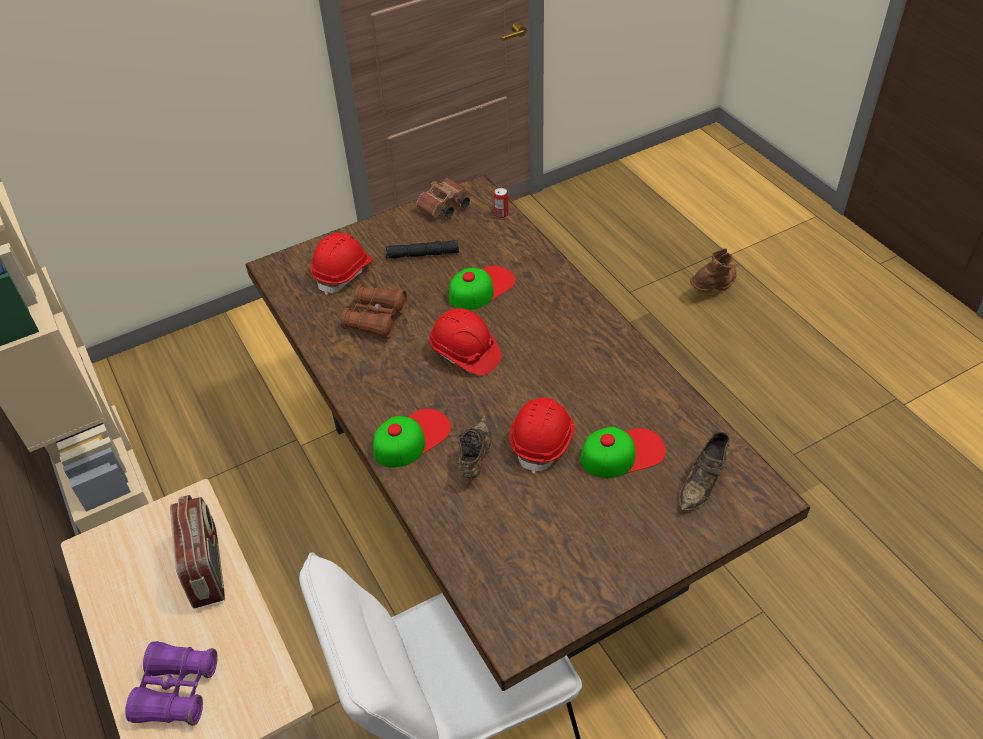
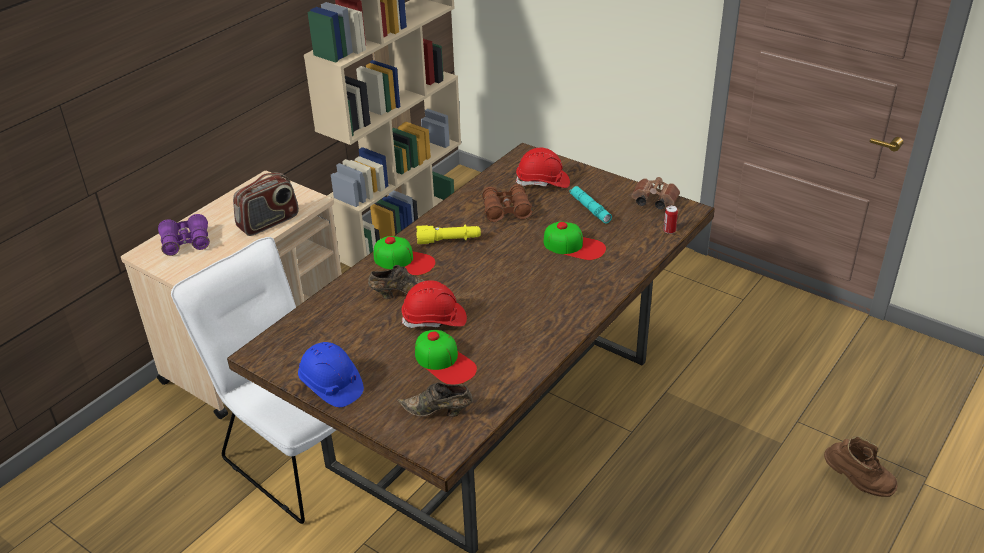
camera: 65 degrees right, 10 degrees down
(399, 385) = (449, 240): none -> yellow flashlight
(422, 254) = (590, 208): black flashlight -> turquoise flashlight
(465, 353) = (499, 259): red hard hat -> none
(616, 573) = (331, 386): none -> blue hard hat

